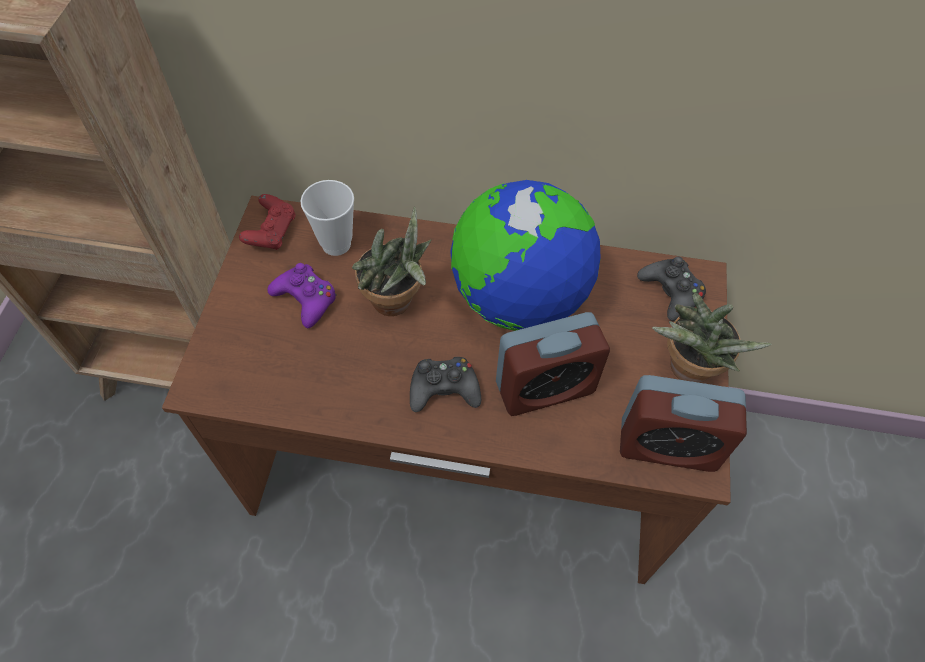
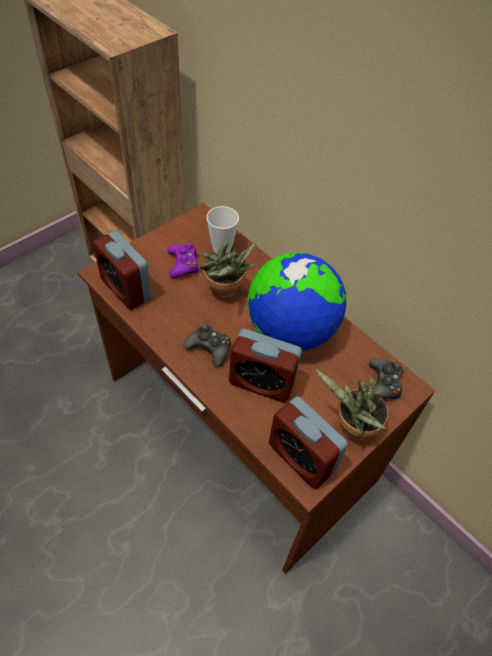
camera: 35 degrees right, 5 degrees down
(259, 385) = (126, 289): none -> alarm clock
(272, 232) = (196, 224): red game controller -> none

